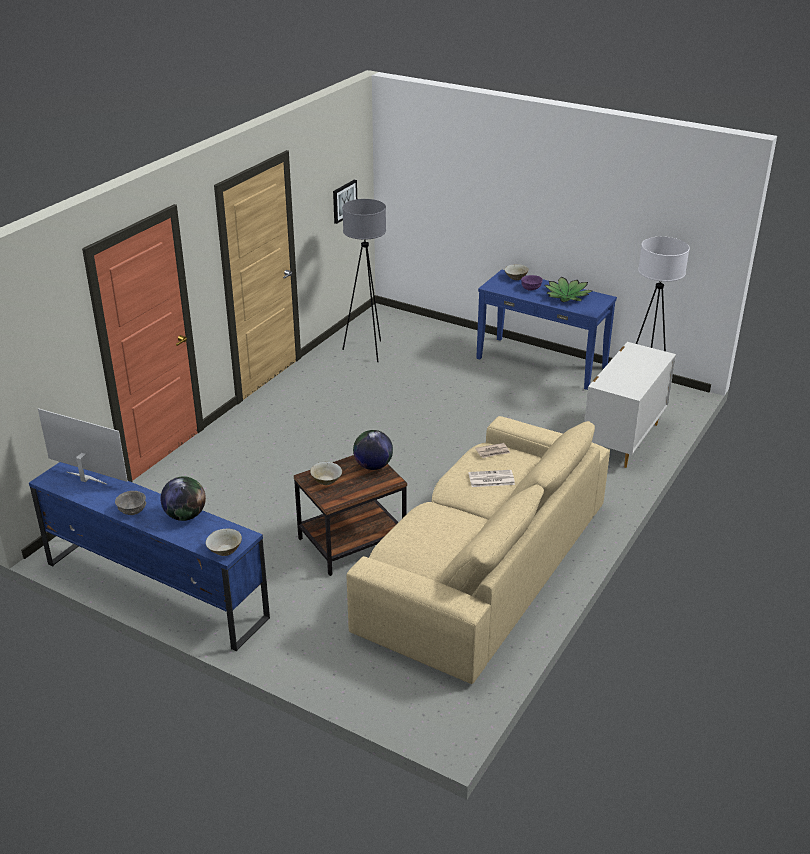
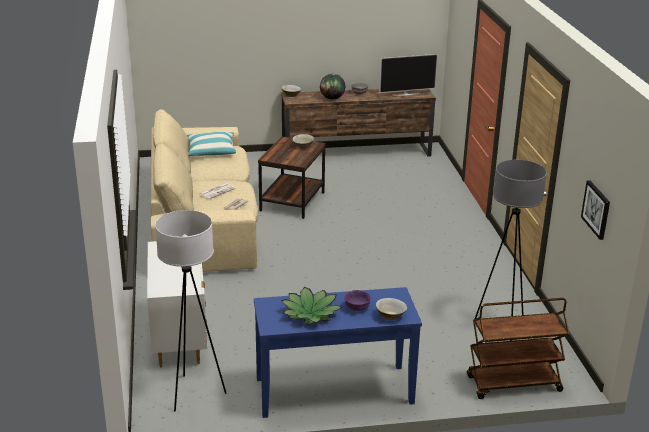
camera: 140 degrees right, 5 degrees down
(155, 589) = (357, 153): blue tv stand -> brown tv stand
(373, 466) = (289, 160): globe -> none
(420, 323) = (513, 384): none -> brown cart
(425, 554) = (211, 151): none -> pillow

